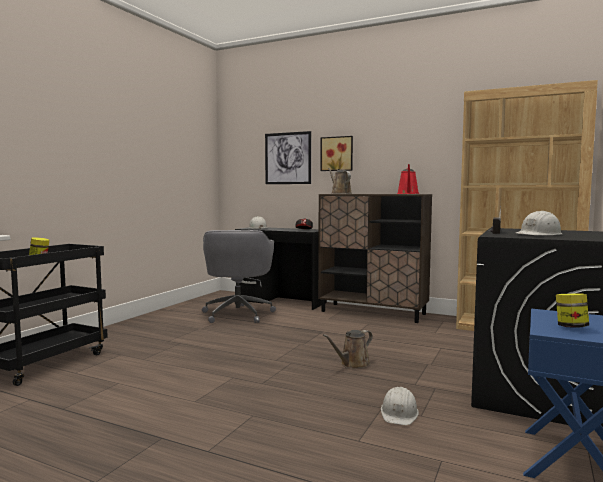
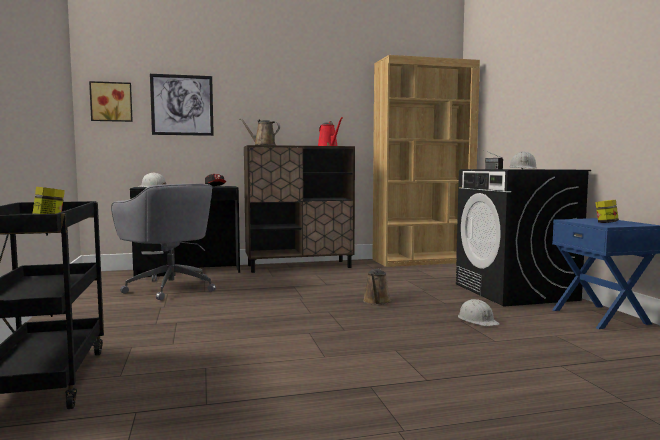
camera: 40 degrees left, 0 degrees up
(337, 154) = (244, 103): picture -> picture (111, 102)

